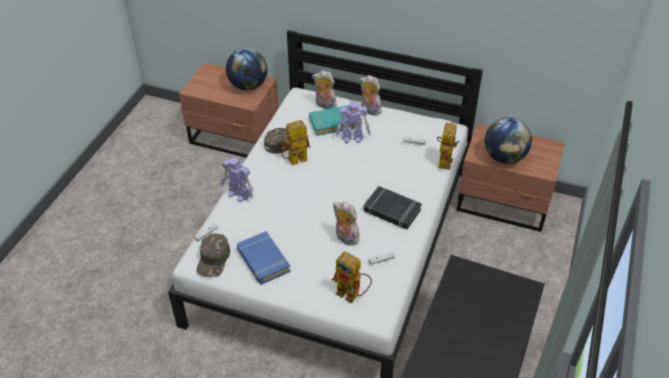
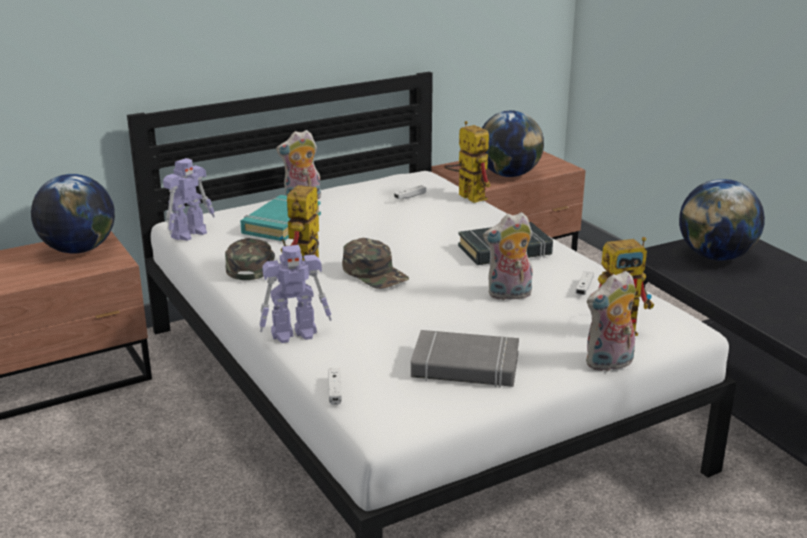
camera: 50 degrees left, 20 degrees down
(214, 259) = (401, 405): green cap -> green cap (375, 273)
(263, 260) = (465, 367): blue book -> grey book
(324, 105) = (237, 217): plush toy -> plush toy (609, 364)
(353, 138) = (332, 224): toy robot -> toy robot (190, 233)
(488, 293) = (716, 256): none -> globe

